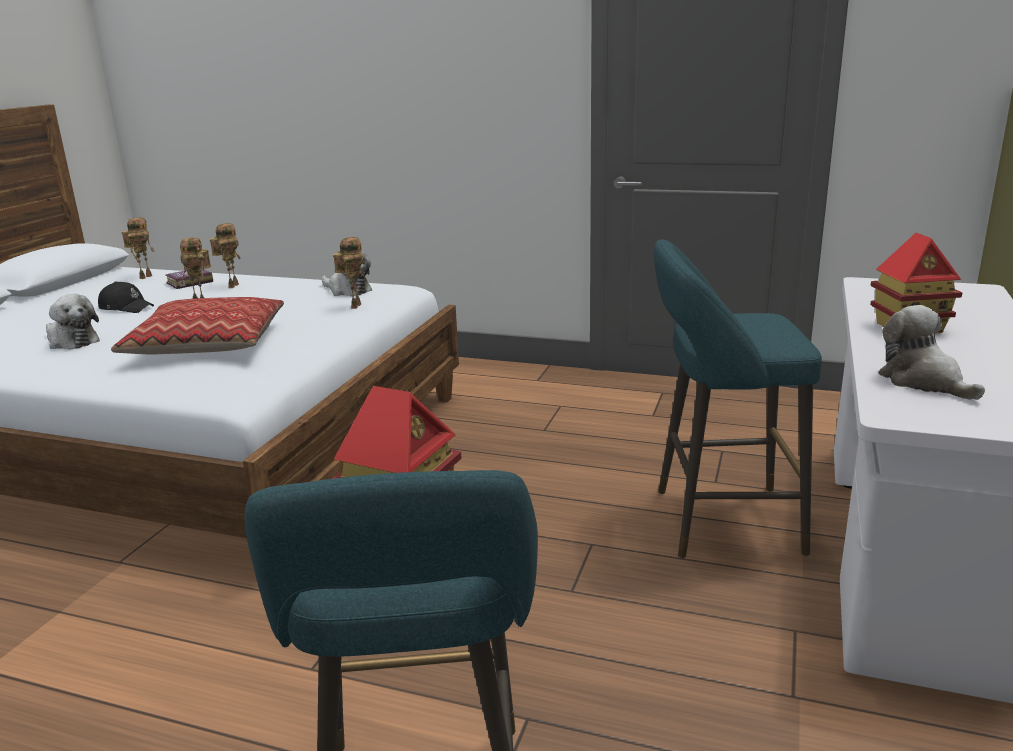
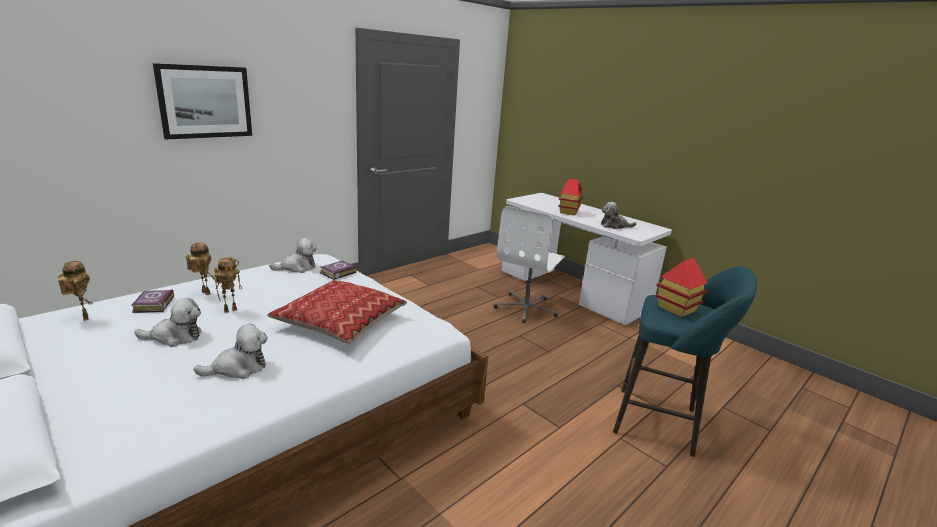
camera: 65 degrees left, 0 degrees up
(126, 307) = (175, 337): black cap -> plush toy
(354, 306) = (337, 273): toy robot -> book
(367, 62) = (205, 102): none -> picture
(718, 521) = (526, 308): turquoise stool -> white office chair

